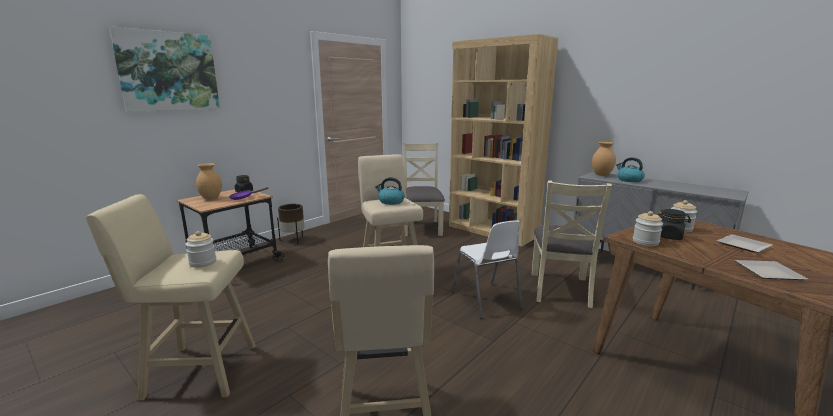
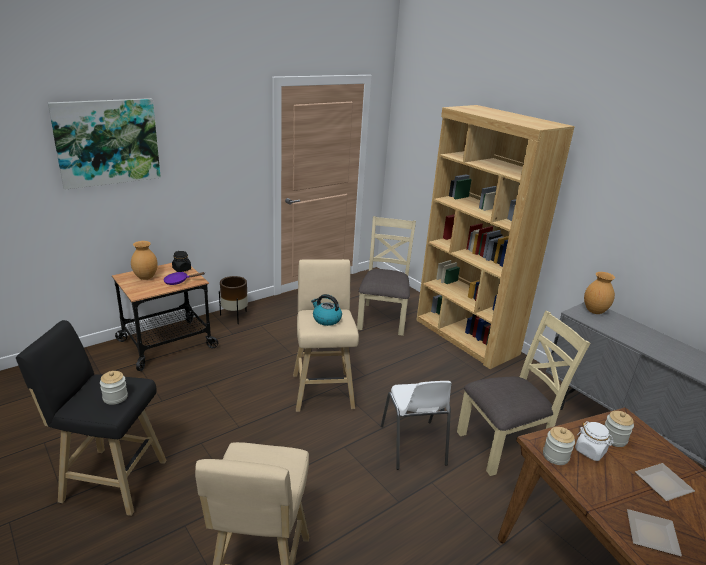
camera: 10 degrees right, 10 degrees up
(197, 370) = (110, 480): beige stool -> black stool
(560, 289) = (504, 445): beige chair -> beige chair turned 135 degrees counterclockwise
(629, 180) = (622, 329): kettle -> none
(669, 236) = (590, 451): black jar -> white jar

